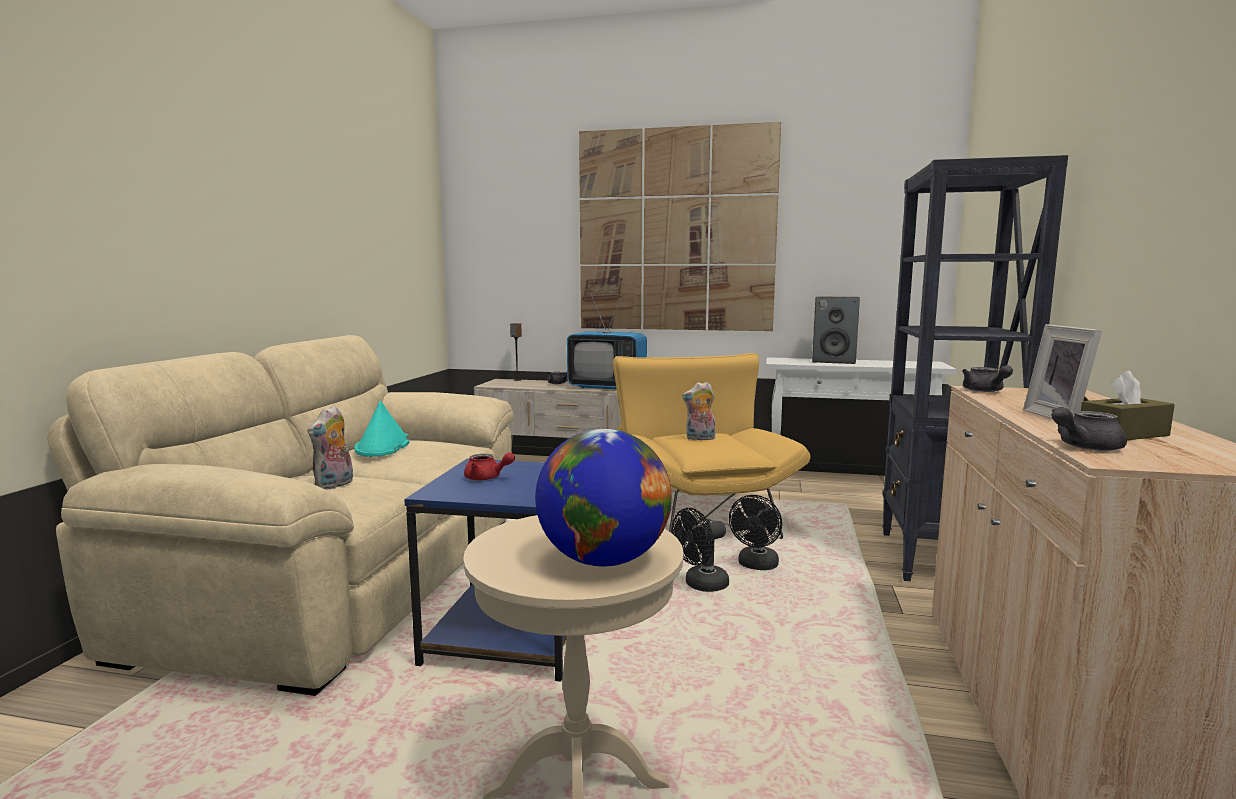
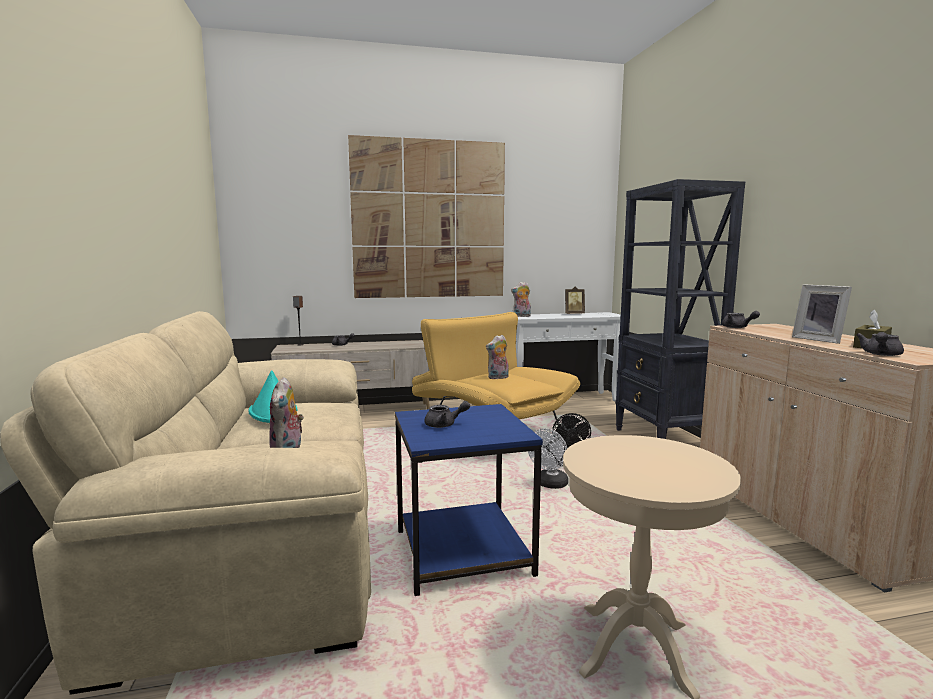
camera: 25 degrees left, 0 degrees up
(487, 478) = (444, 425): red teapot -> grey teapot
(603, 560) = (684, 467): globe -> none
(607, 387) = (387, 345): television -> none
(701, 585) = (550, 485): black fan -> white fan
(789, 360) = (521, 316): none -> plush toy
(834, 361) = (550, 315): speaker -> none
(875, 361) = (573, 314): none -> picture frame

